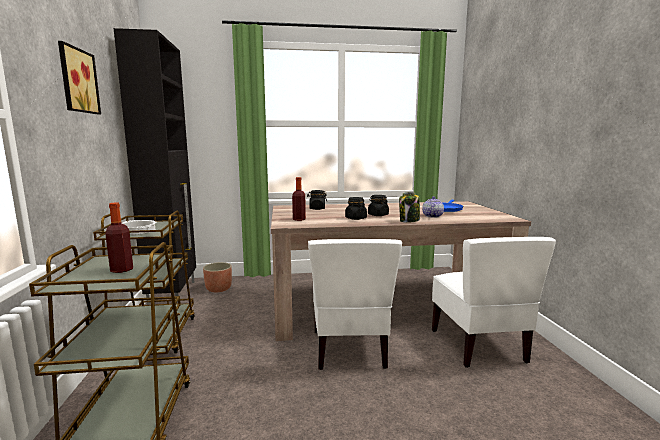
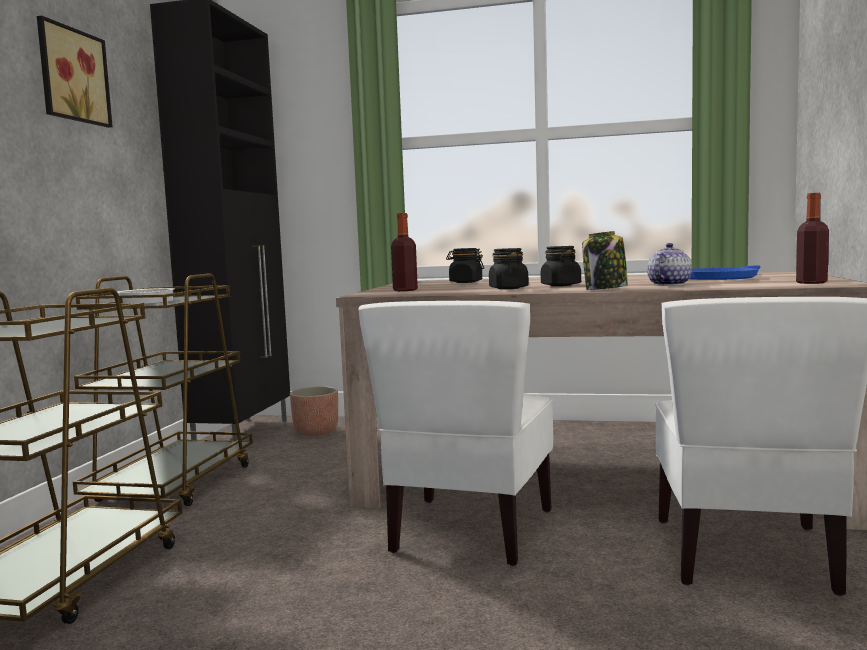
camera: 20 degrees right, 5 degrees down
(122, 270) = (47, 326): bottle -> bottle (811, 283)

